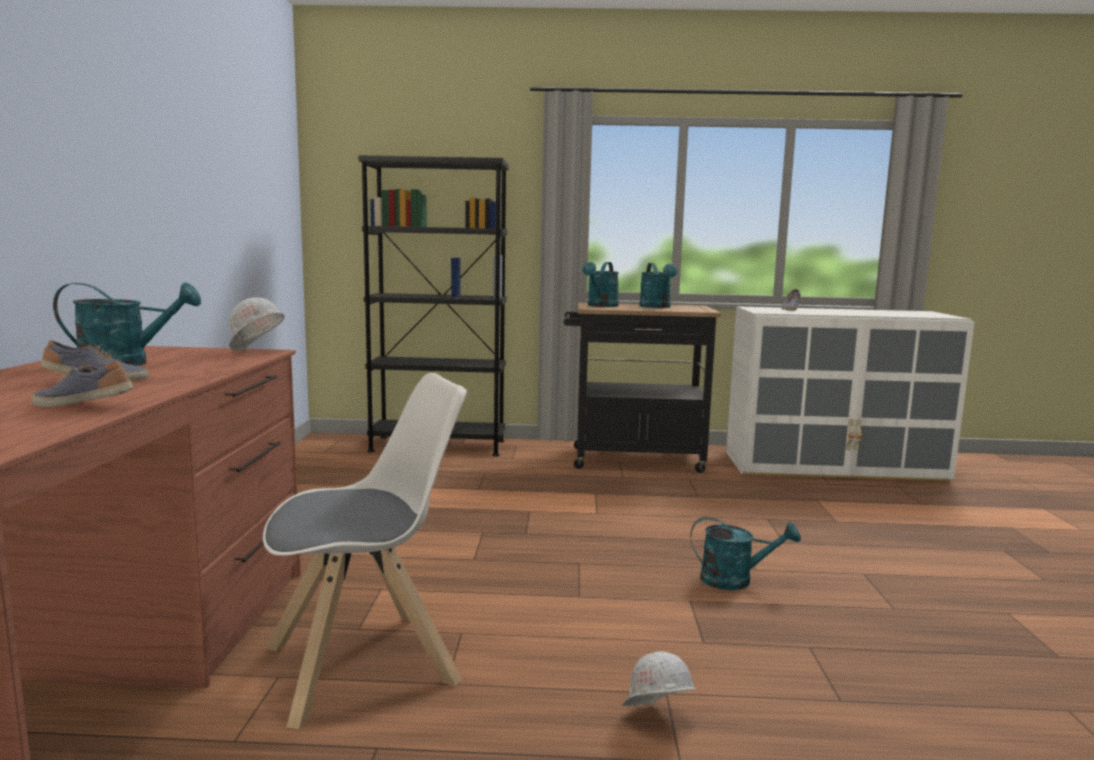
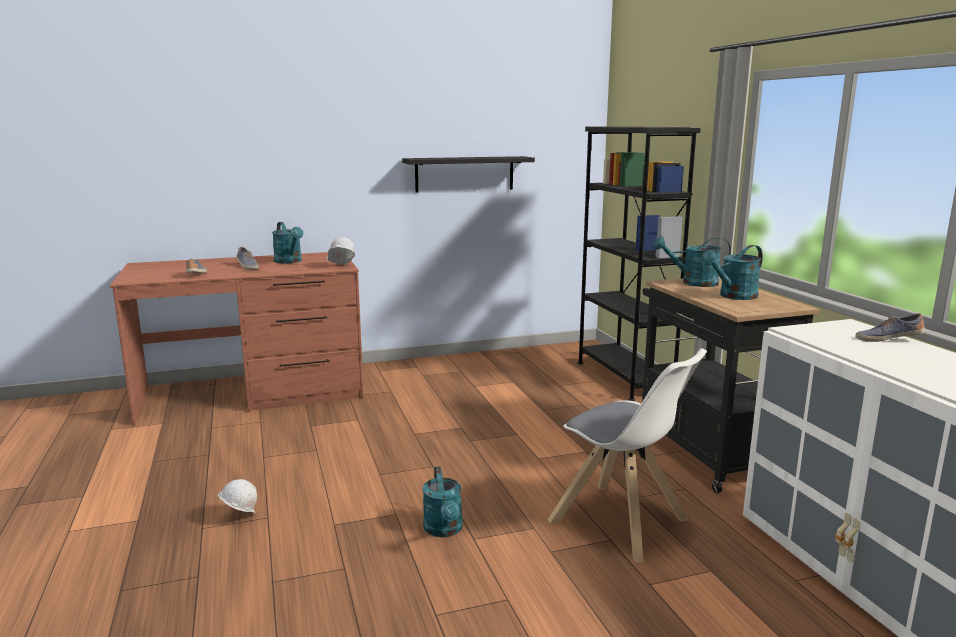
camera: 70 degrees right, 5 degrees up
(215, 210) = (464, 174): none -> black shelf
(368, 663) = (277, 436): chair -> chair (622, 523)

